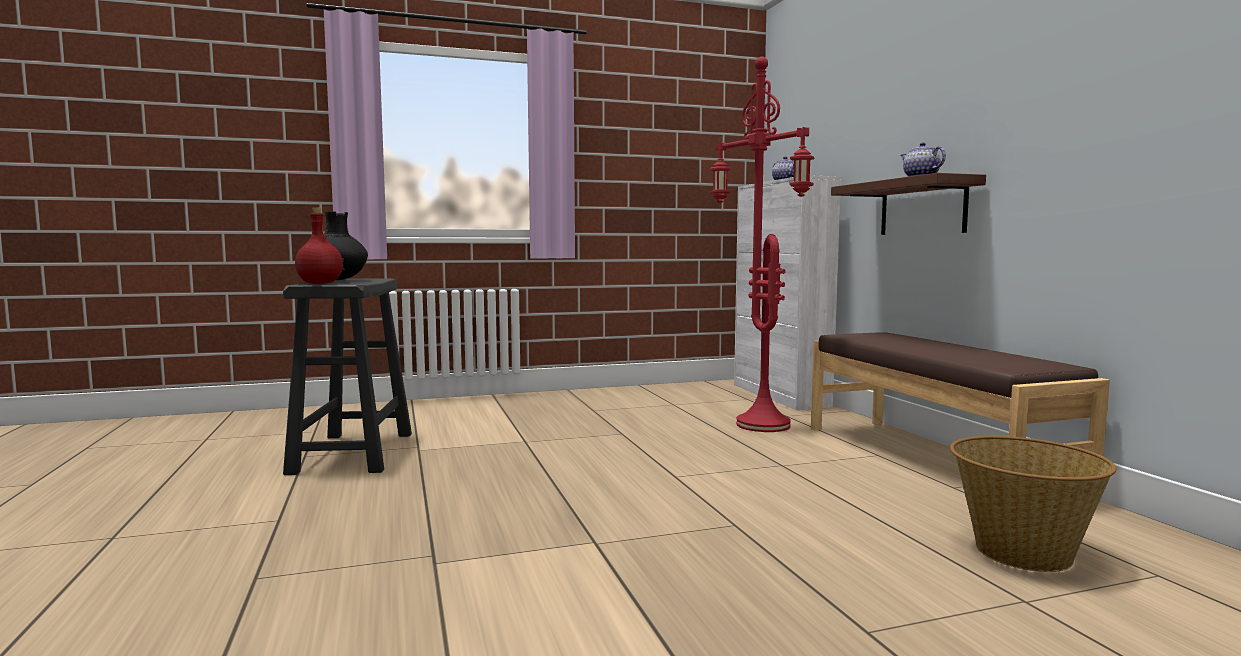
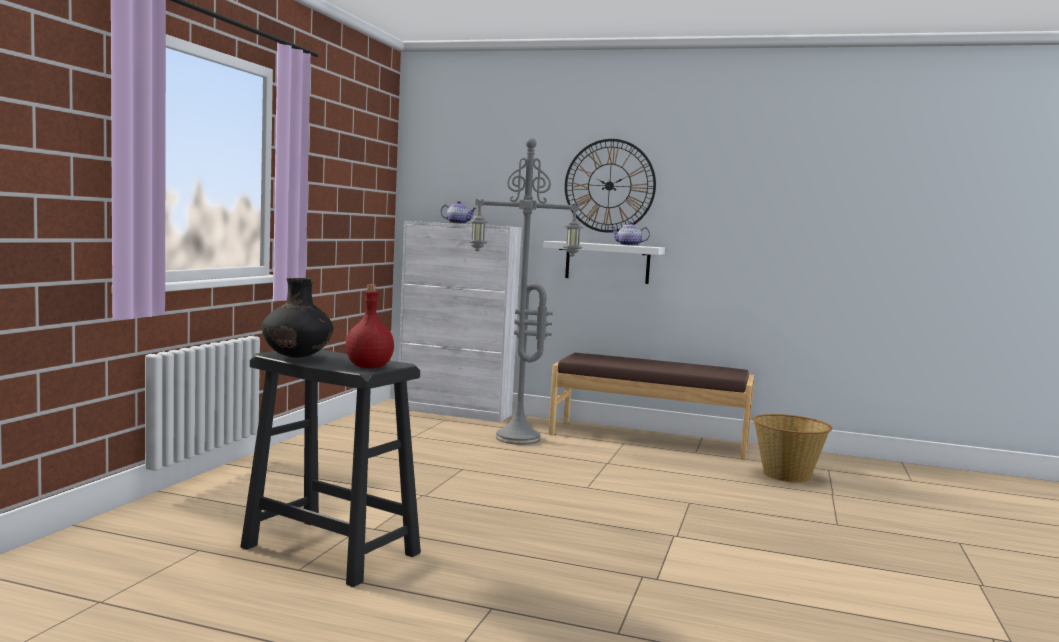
camera: 55 degrees left, 0 degrees up
(759, 425) = (516, 439): red floor lamp -> grey floor lamp
(922, 208) = (607, 262): brown shelf -> white shelf
(925, 100) = (609, 185): none -> wall clock

